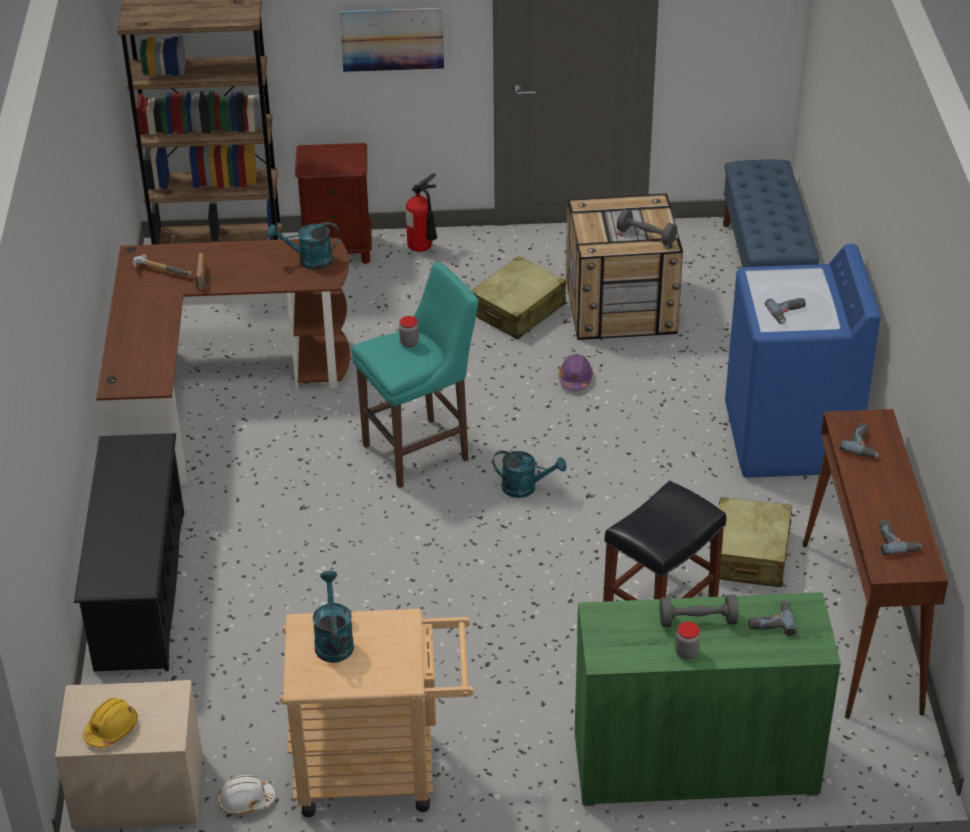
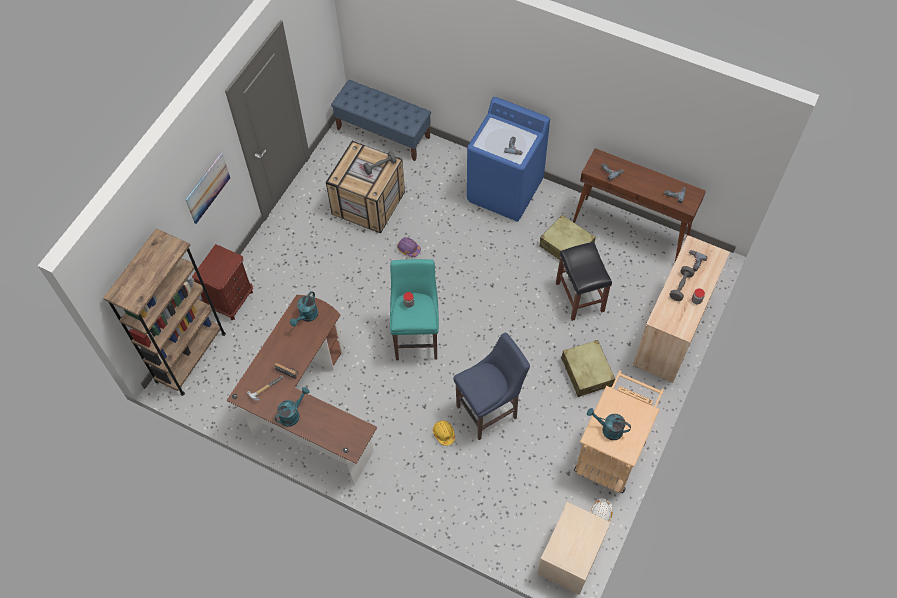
camera: 60 degrees left, 20 degrees up
(111, 729) = (581, 548): yellow hard hat -> yellow hard hat (444, 433)
(140, 589) = (437, 503): black shoe rack -> none
(348, 584) = (489, 411): none -> blue stool
(423, 248) = (259, 261): fire extinguisher -> none
(518, 310) = (340, 245): beige suitcase -> beige suitcase (586, 372)
(525, 488) = (470, 307): turquoise watering can -> turquoise watering can (292, 414)
(695, 764) = (671, 331): green cabinet -> beige cabinet

